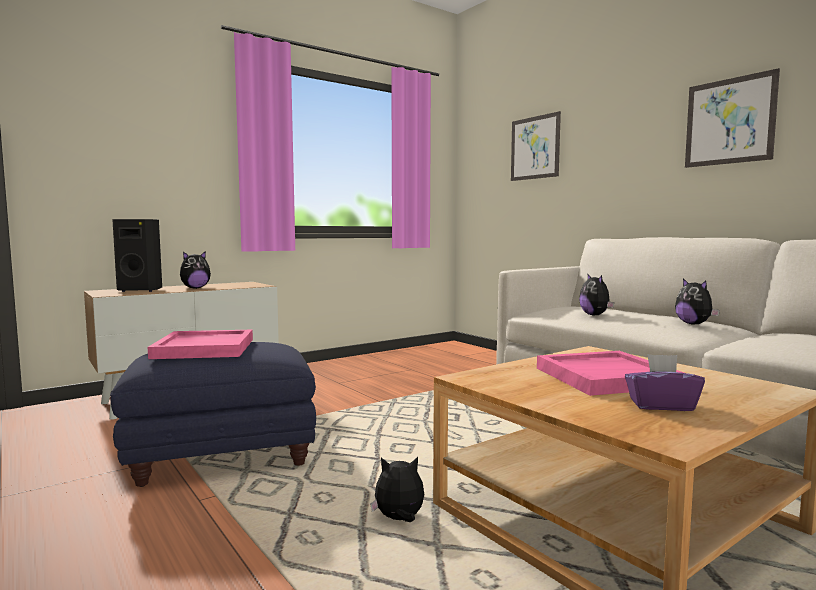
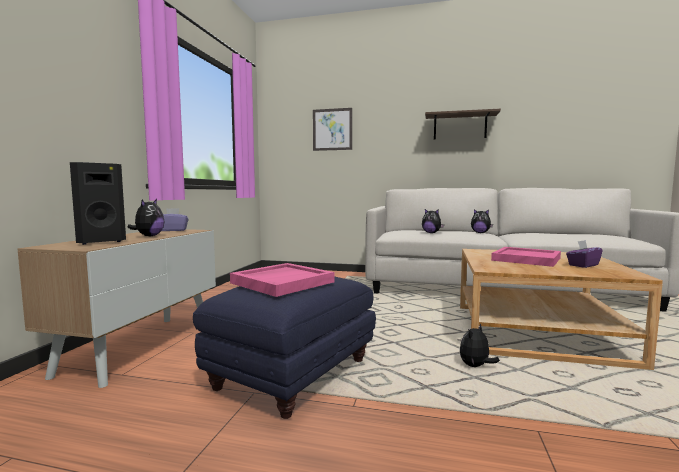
camera: 40 degrees left, 0 degrees up
(245, 284) = (173, 230): none -> purple tissue box
(729, 121) = (460, 127): picture -> shelf

